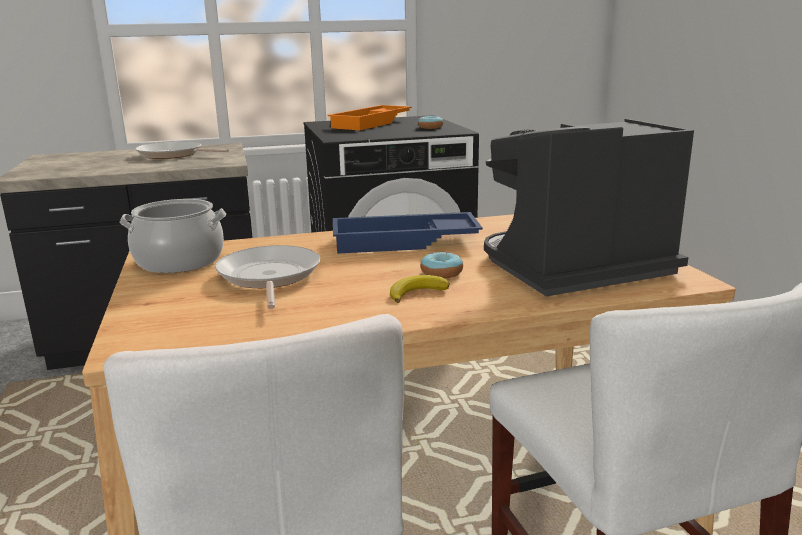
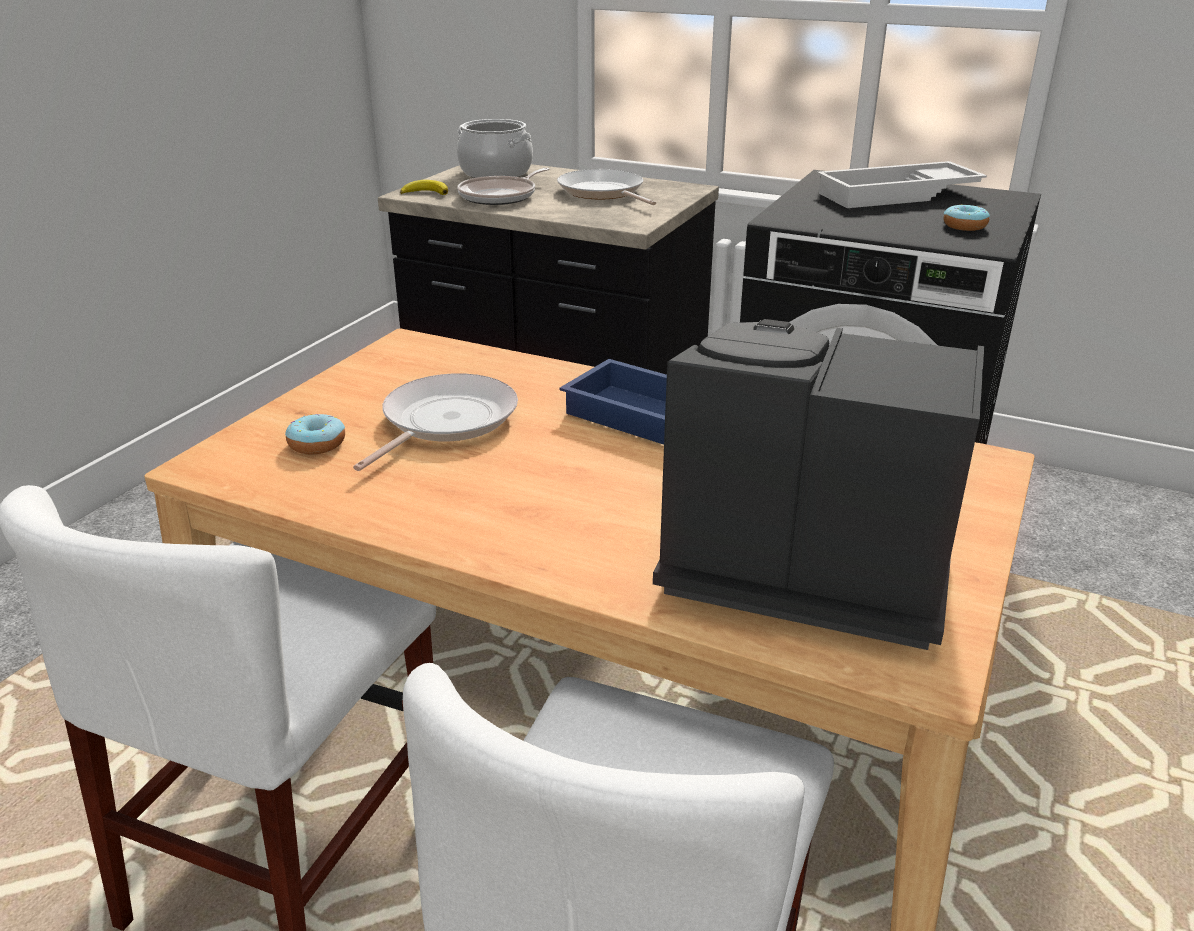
camera: 40 degrees right, 10 degrees up
(101, 166) = (501, 196): none -> frying pan
(179, 261) = (407, 364): cooking pot -> cooking pot (495, 172)
(372, 123) = (897, 195): orange tray -> white tray
(416, 292) = (540, 513): banana -> banana (426, 192)
(441, 273) = (620, 496): donut -> donut (317, 444)

